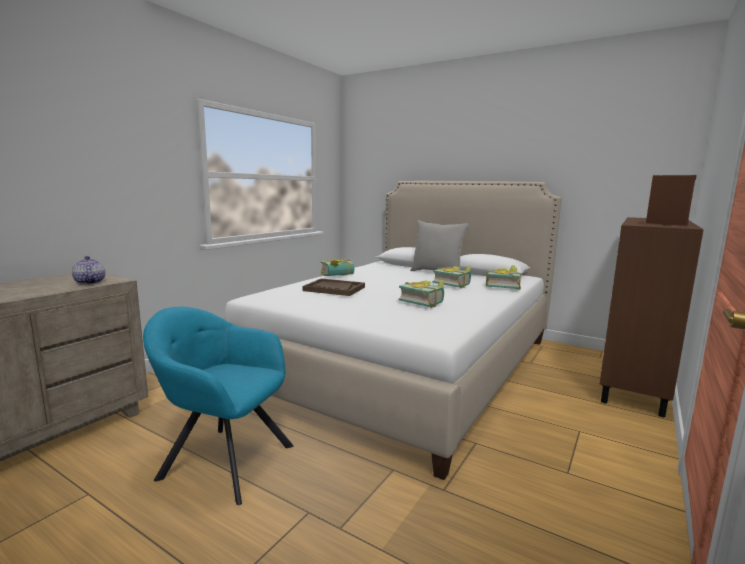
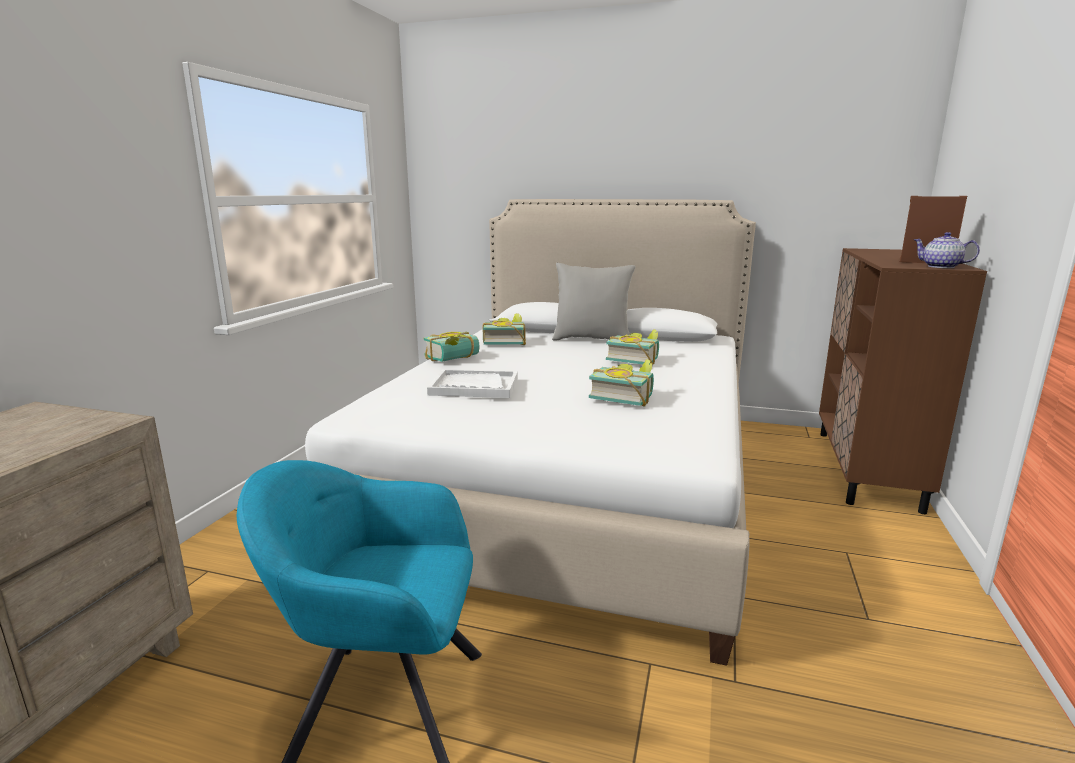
camera: 15 degrees left, 5 degrees up
(89, 282) = (62, 433): teapot -> teapot (941, 267)
(334, 289) = (474, 386): brown tray -> white tray
(502, 286) = (700, 357): book -> book (504, 342)

